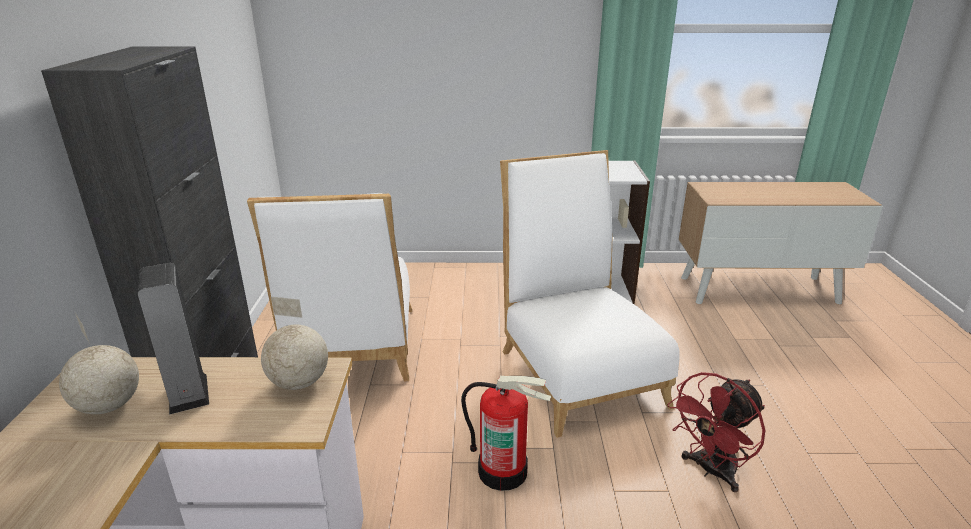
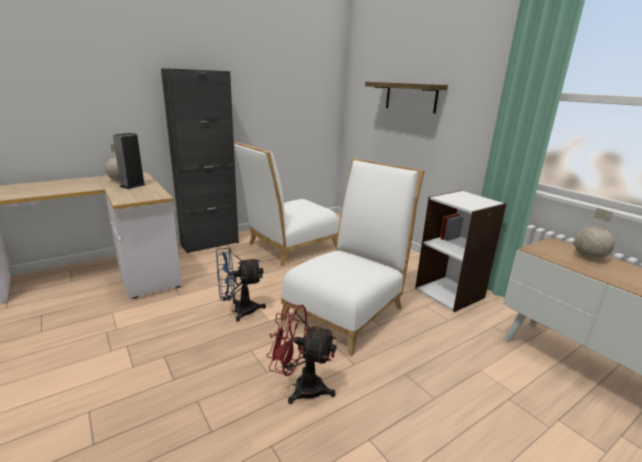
camera: 55 degrees right, 5 degrees down
(299, 383) = (148, 195): globe -> globe (589, 257)
(433, 42) = (411, 97): none -> shelf
(503, 471) = (238, 311): fire extinguisher -> blue fan

